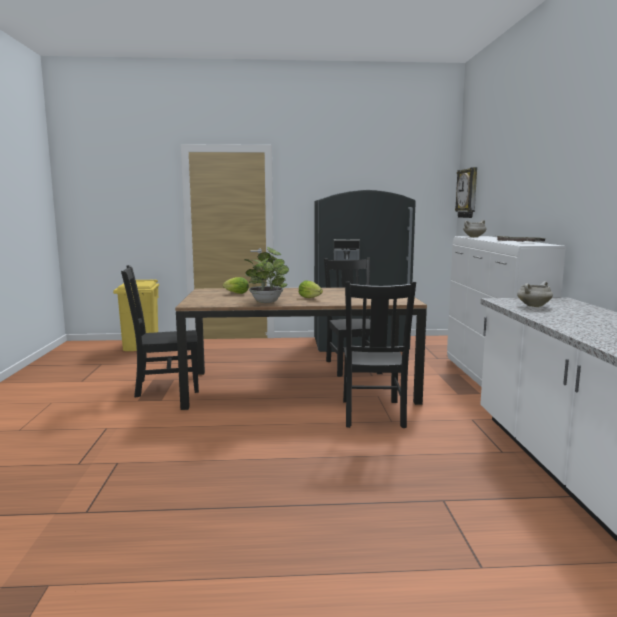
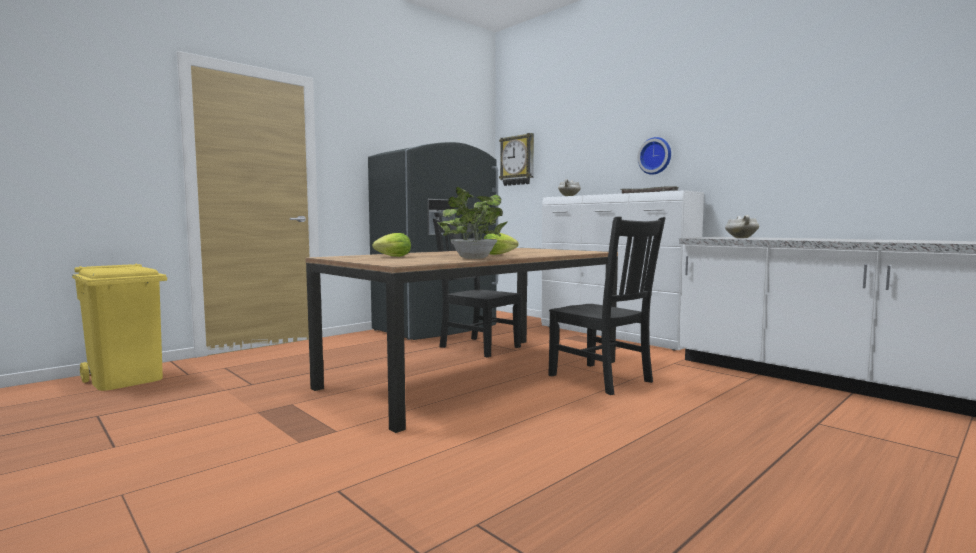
camera: 40 degrees left, 5 degrees down
(164, 386) = (300, 415): black chair -> none
(541, 200) = (655, 156): none -> wall clock

